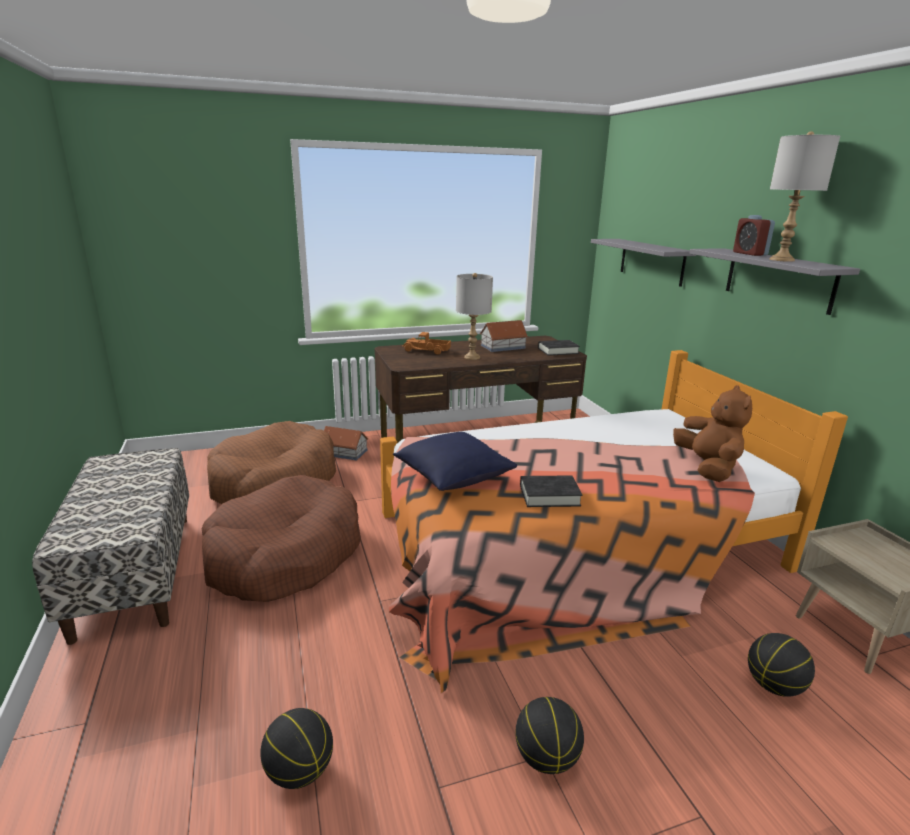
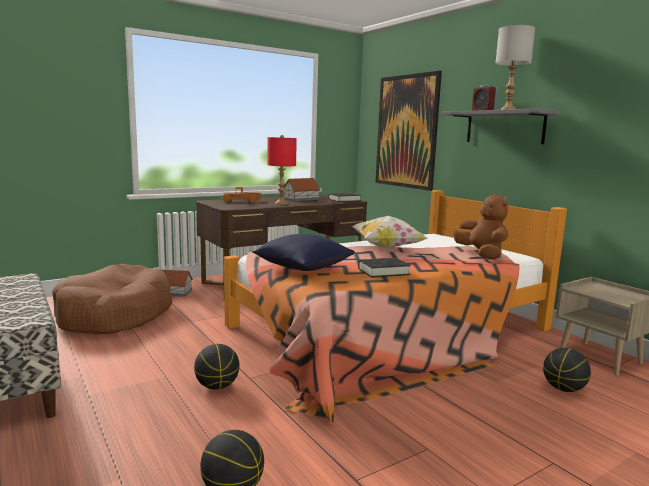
camera: 15 degrees left, 10 degrees down
(285, 555) = (149, 359): brown dog bed -> none
(472, 357) = (281, 203): grey table lamp -> red table lamp
(546, 758) = (430, 450): basketball -> basketball (217, 386)
(579, 444) = (386, 248): none -> pillow
(651, 261) = (406, 131): grey shelf -> picture

